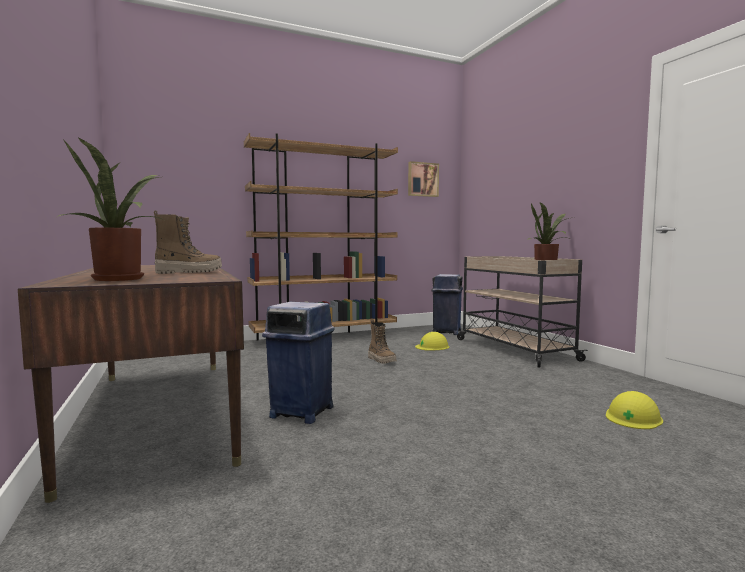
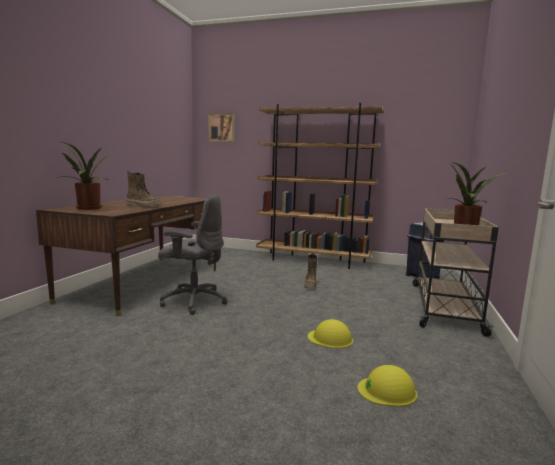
camera: 40 degrees right, 5 degrees up
(301, 412) = (193, 301): blue trash can -> grey office chair
(422, 179) = (426, 129): picture -> picture (221, 128)
(432, 346) = (375, 285): yellow hard hat -> yellow hard hat (330, 338)

